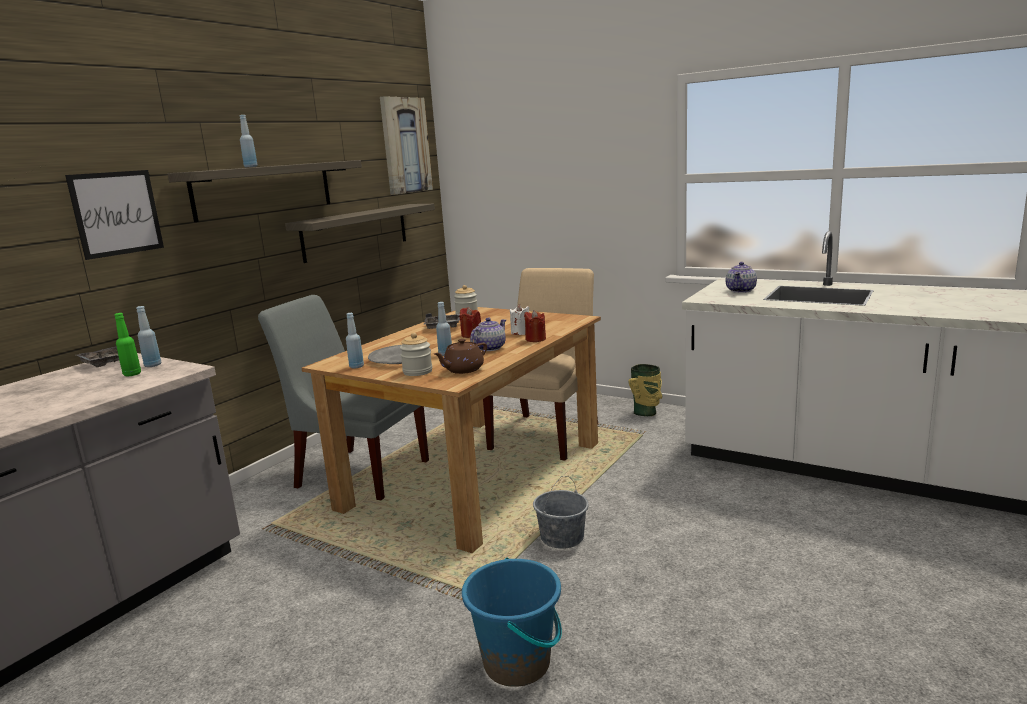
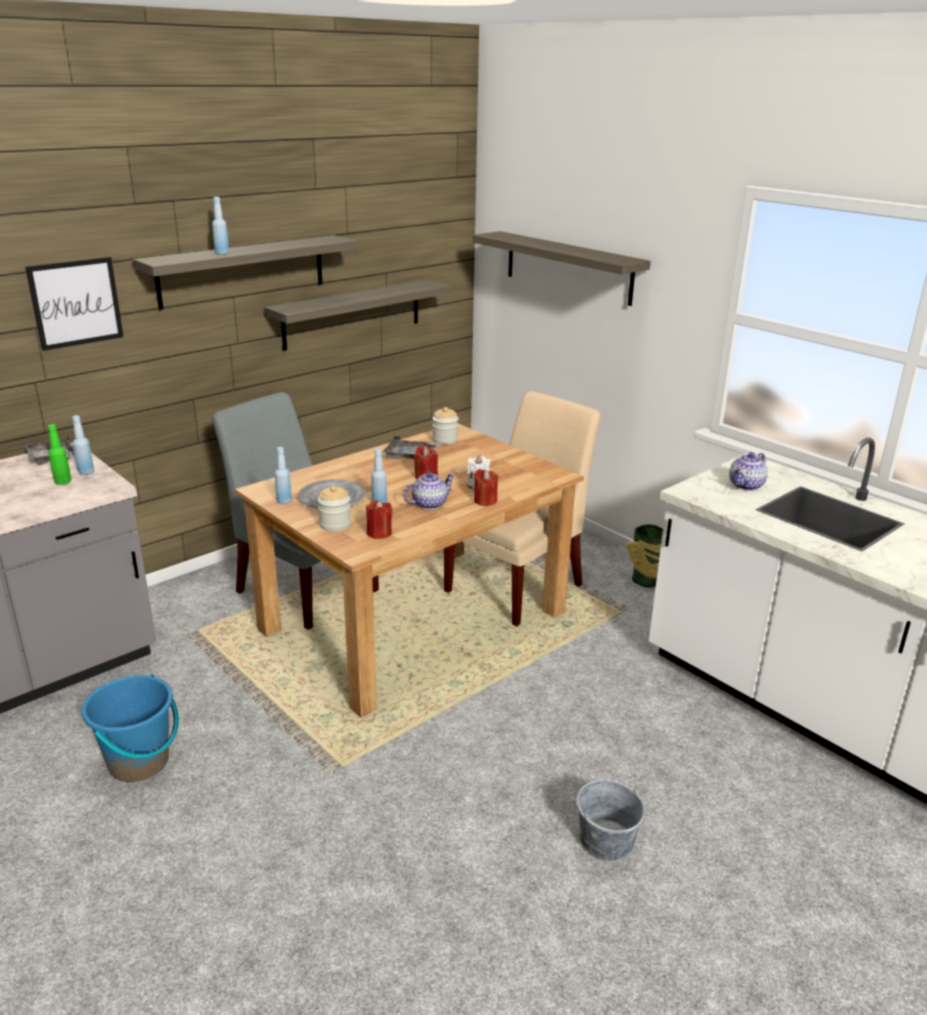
camera: 15 degrees right, 10 degrees up
(405, 145) = (431, 210): picture -> none
(463, 370) = (379, 533): brown teapot -> red candle
(517, 663) = (338, 850): blue bucket -> blue bucket (139, 762)
(529, 174) = (568, 267): none -> shelf
(562, 537) = (458, 723): grey bucket -> grey bucket (606, 840)

